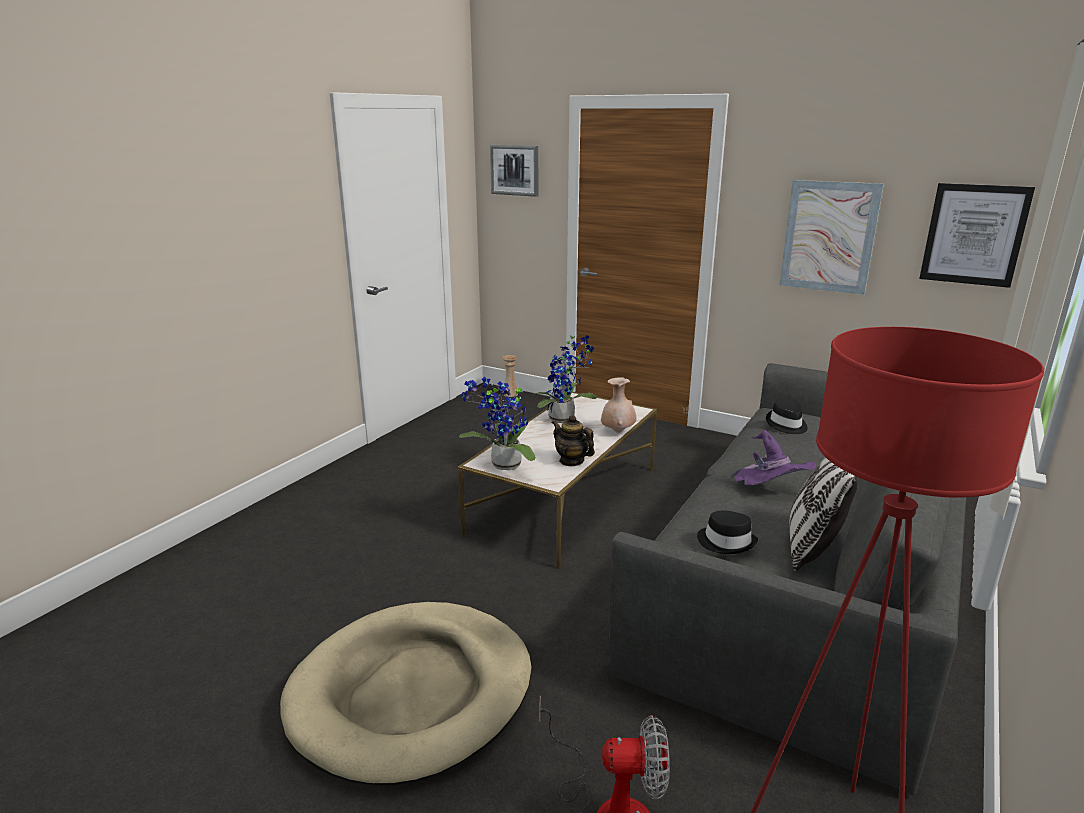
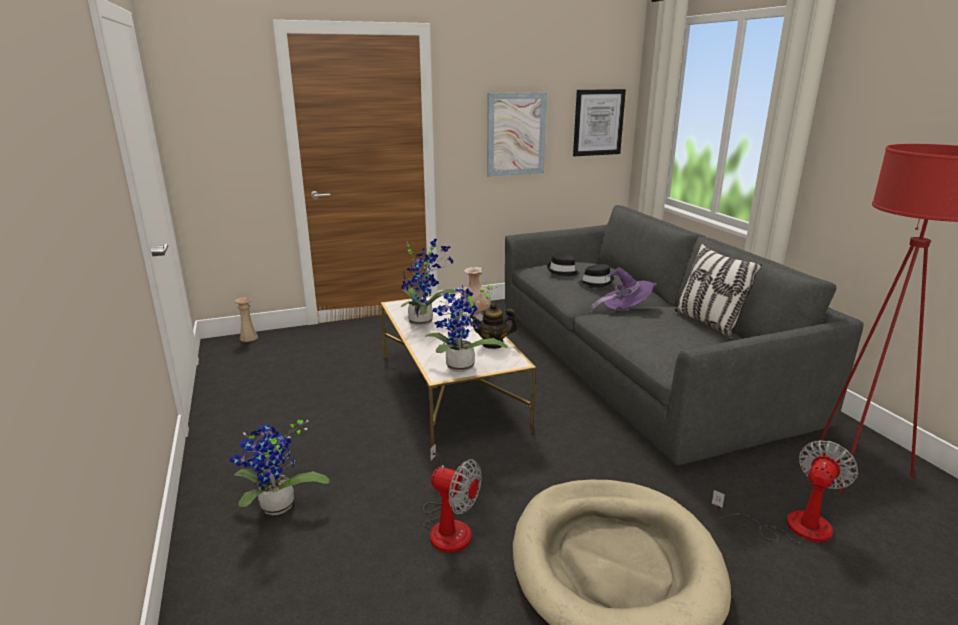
camera: 50 degrees left, 0 degrees up
(329, 512) = (277, 509): none -> potted plant
(380, 586) = (448, 525): none -> fan
(515, 170) = (212, 99): picture -> none
(726, 542) = (681, 340): black hat -> black hat (596, 283)

